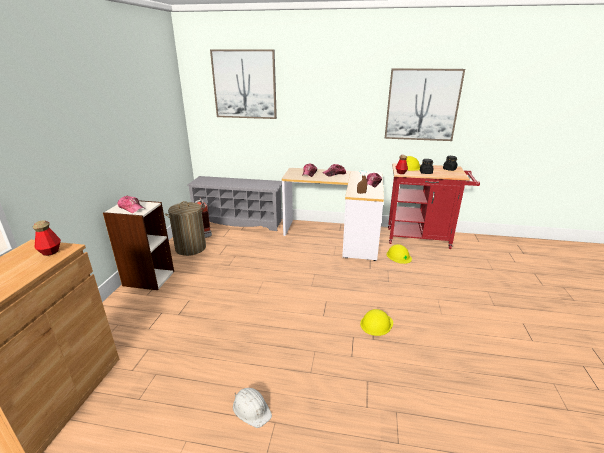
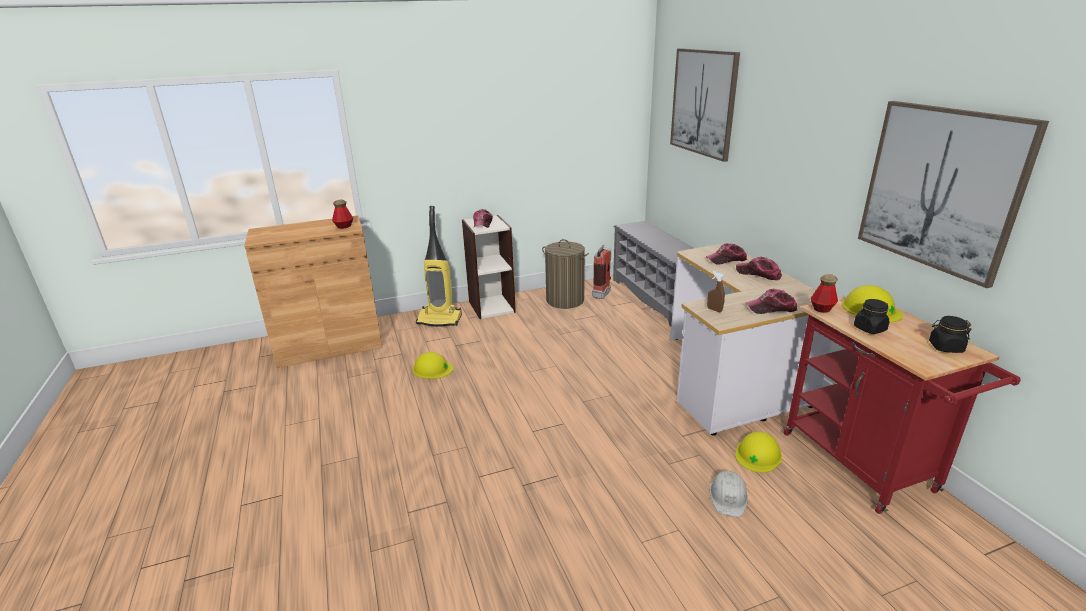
camera: 60 degrees right, 0 degrees up
(126, 309) = (440, 319): none -> vacuum cleaner
(251, 409) = (366, 437): white hard hat -> white hard hat (728, 497)
(376, 324) = (556, 479): yellow hard hat -> yellow hard hat (432, 369)

